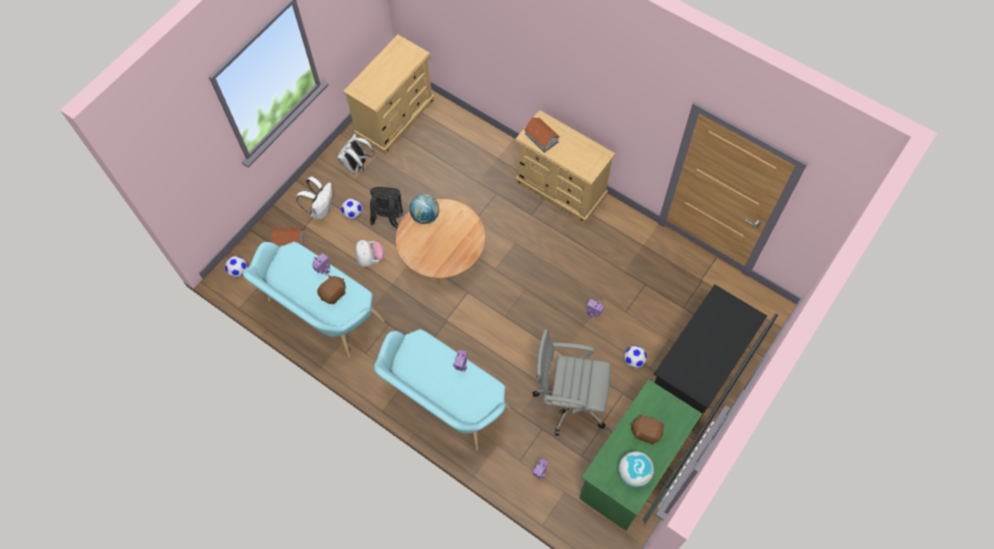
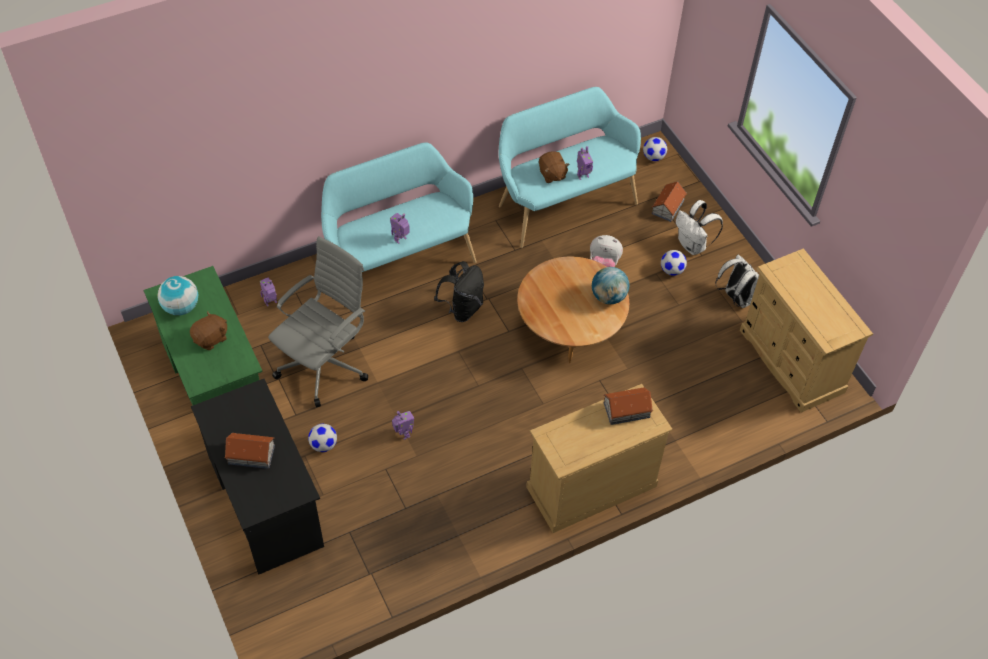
camera: 115 degrees right, 10 degrees down
(388, 217) = (648, 299): black backpack -> black backpack (462, 308)
(715, 344) = (251, 454): none -> toy house

